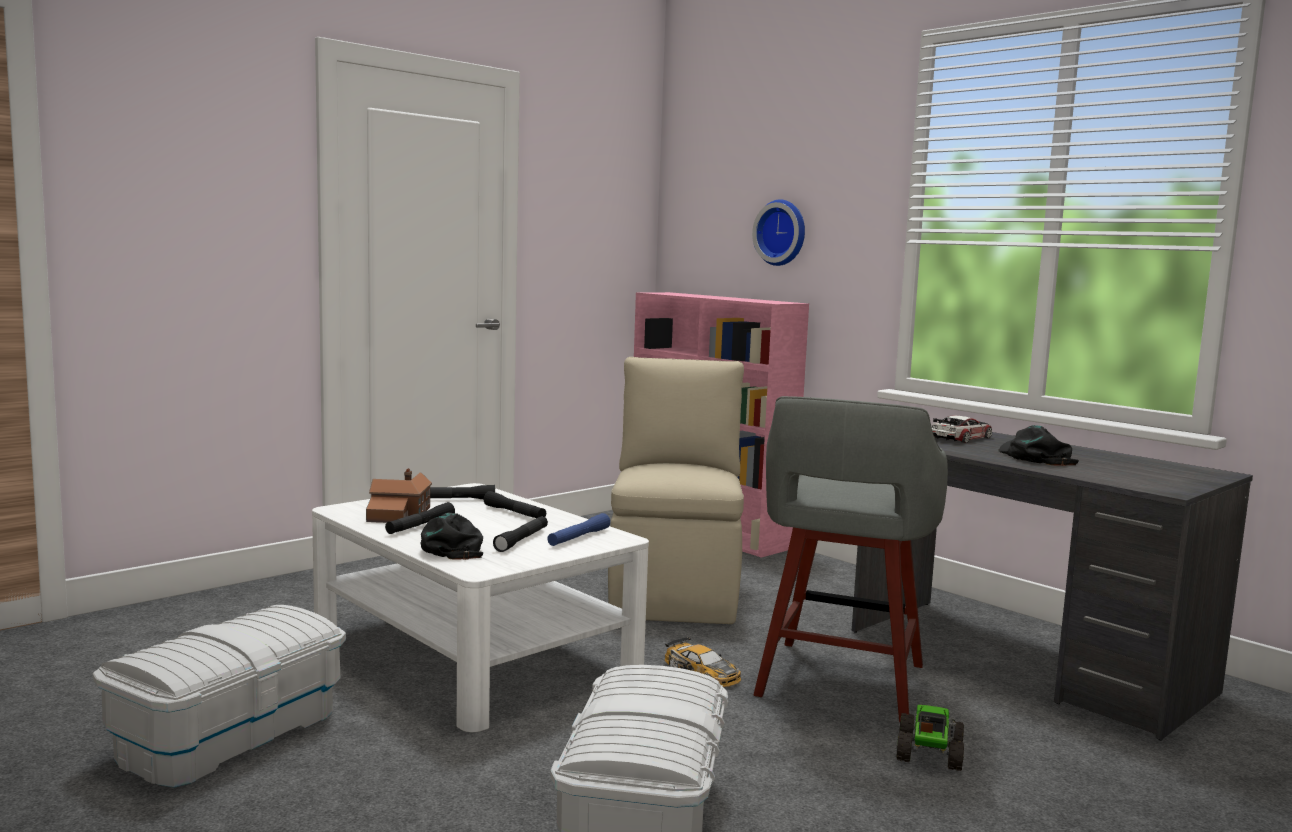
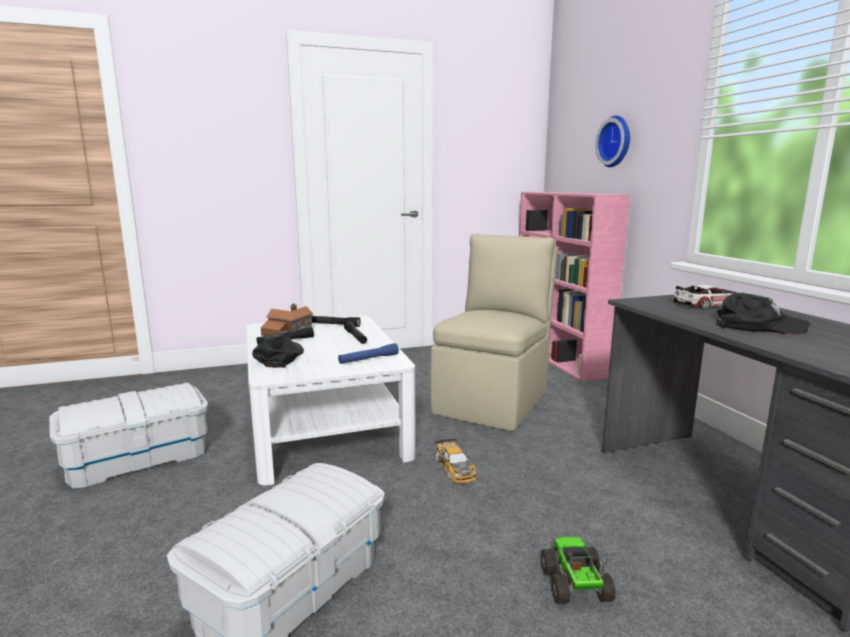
camera: 25 degrees right, 5 degrees up
(522, 540) = (330, 357): black flashlight -> none
(839, 682) = (554, 496): grey stool -> none
(929, 754) = (575, 586): toy truck -> toy truck turned 45 degrees counterclockwise
(1034, 457) = (758, 326): black cap -> black cap turned 90 degrees clockwise

